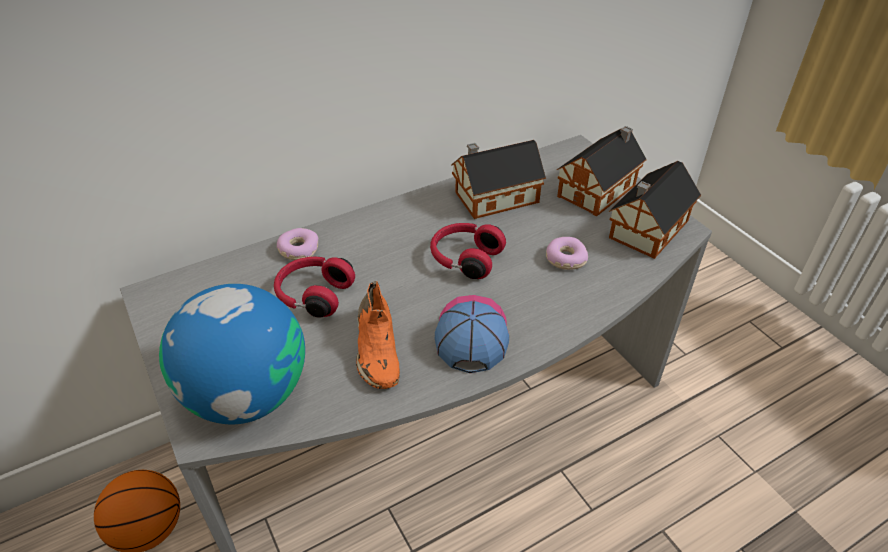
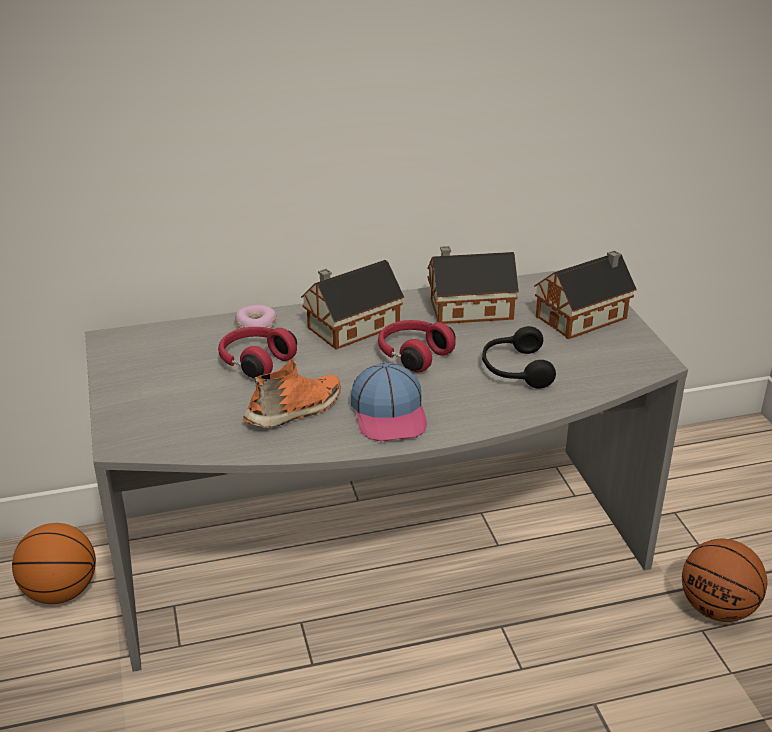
camera: 15 degrees right, 10 degrees down
(247, 394) = (168, 424): globe -> none
(377, 349) = (296, 411): orange shoe -> orange shoe turned 135 degrees counterclockwise
(471, 334) = (389, 414): cap -> cap turned 150 degrees clockwise
(565, 259) = (514, 369): donut -> black headphones
(646, 230) = (614, 358): toy house -> toy house (349, 327)
(721, 412) = (717, 609): none -> basketball

